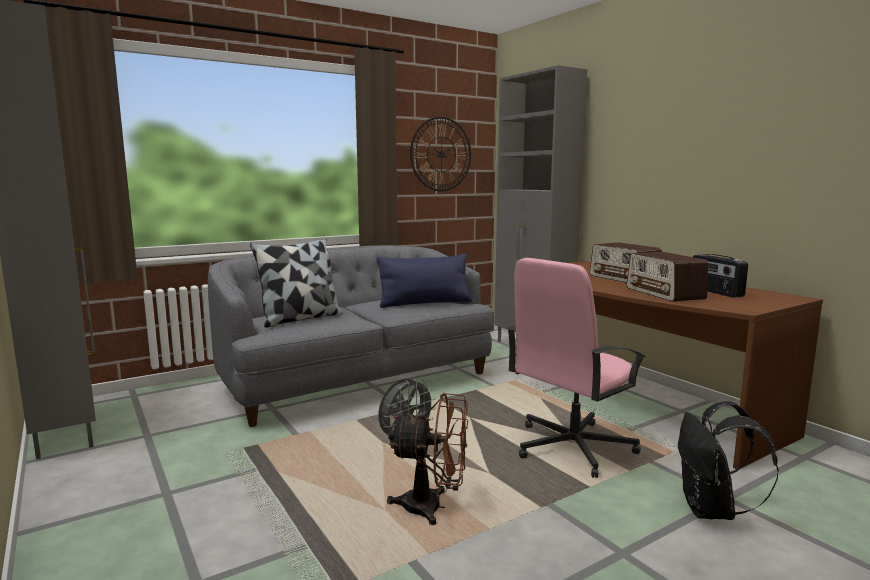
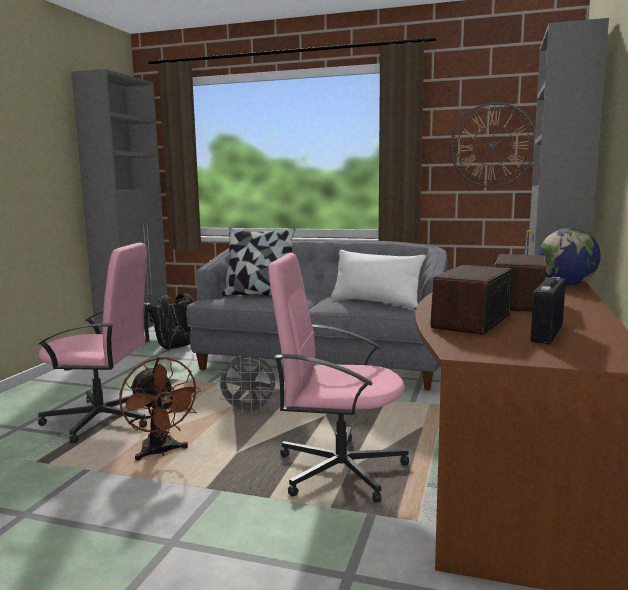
camera: 50 degrees right, 0 degrees up
(284, 517) = (101, 419): none -> pink office chair
(425, 303) = (375, 301): blue pillow -> white pillow
(588, 264) = (566, 284): none -> globe
(711, 511) = (305, 572): black backpack -> black backpack (175, 348)

